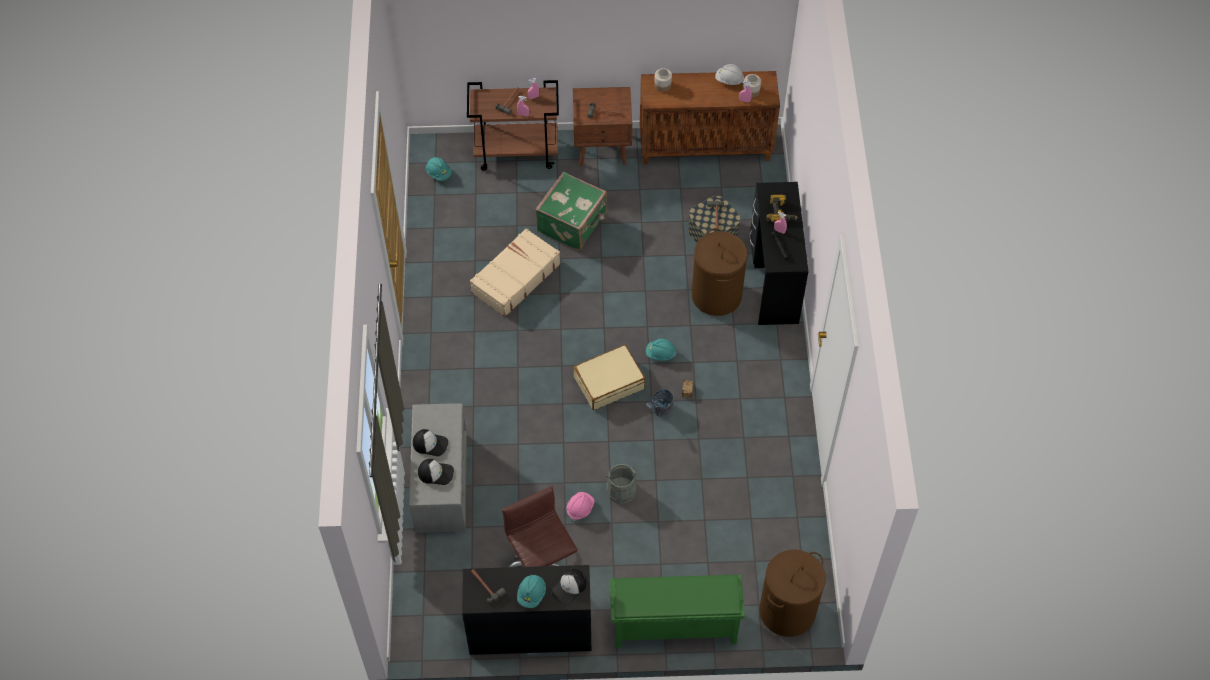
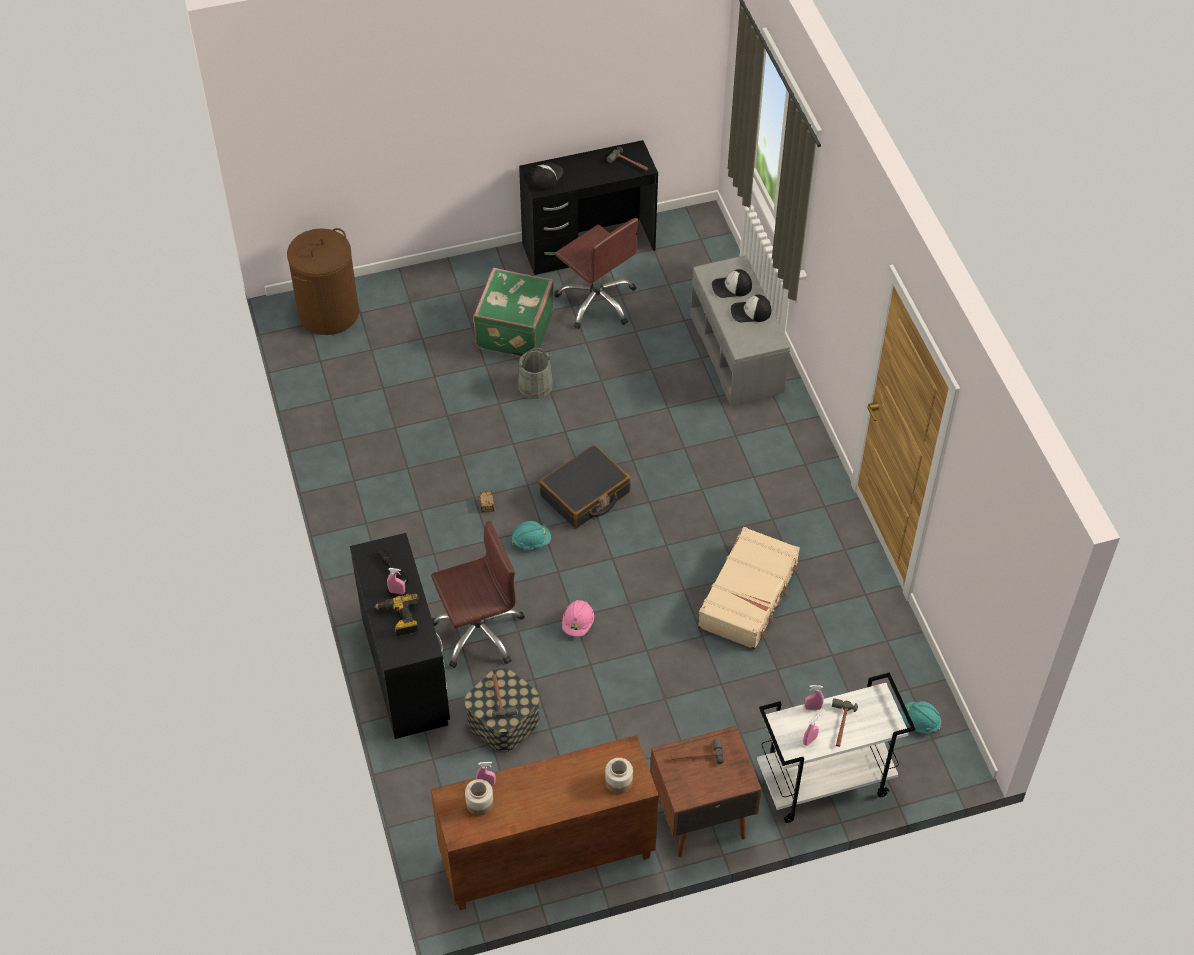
camera: 165 degrees right, 5 degrees down
(517, 152) = (823, 783): brown cart -> white cart
(531, 594) = (581, 165): turquoise hard hat -> none
(573, 224) = (701, 689): green suitcase -> green suitcase (513, 330)
(580, 508) = (575, 359): pink hard hat -> pink hard hat (578, 623)
(609, 382) = (585, 495): beige suitcase -> black suitcase
(659, 411) = (514, 475): grey bucket -> none
(673, 627) = (444, 277): green shoe rack -> none
(716, 295) = (478, 631): brown laundry basket -> brown office chair
(729, 80) = (518, 815): white hard hat -> none

